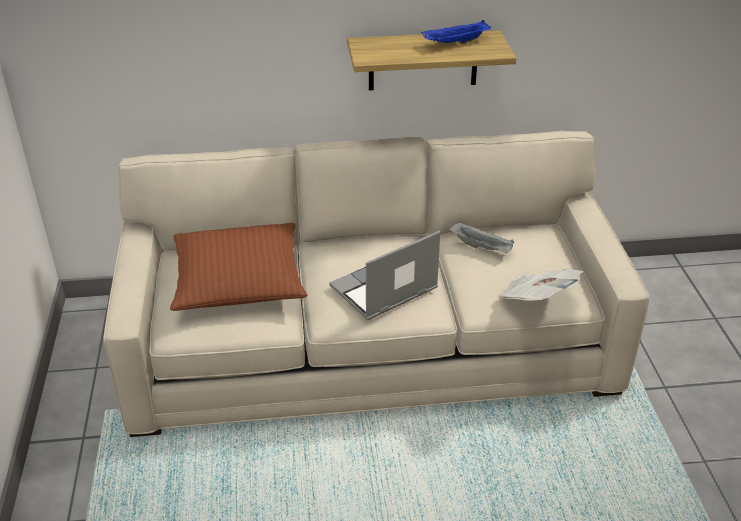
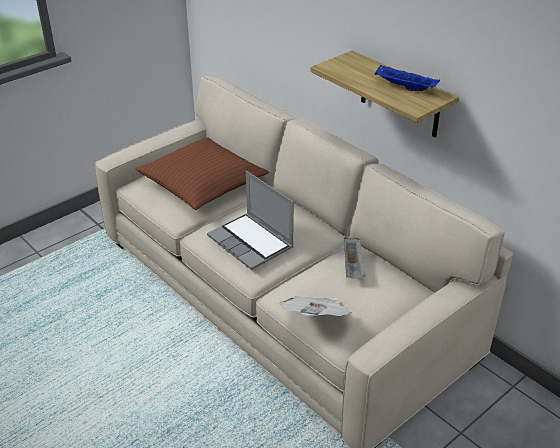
camera: 55 degrees right, 0 degrees up
(383, 290) = (252, 242): laptop -> laptop turned 150 degrees counterclockwise

